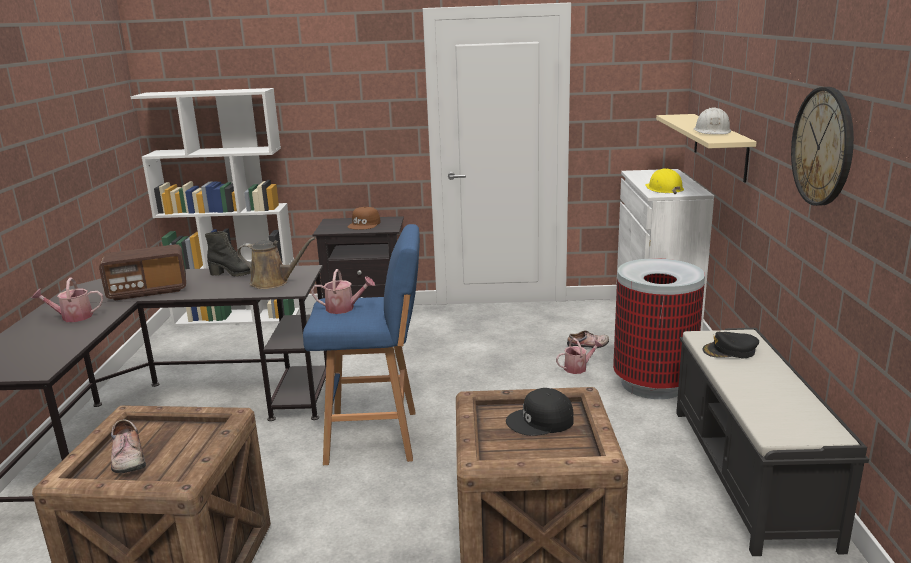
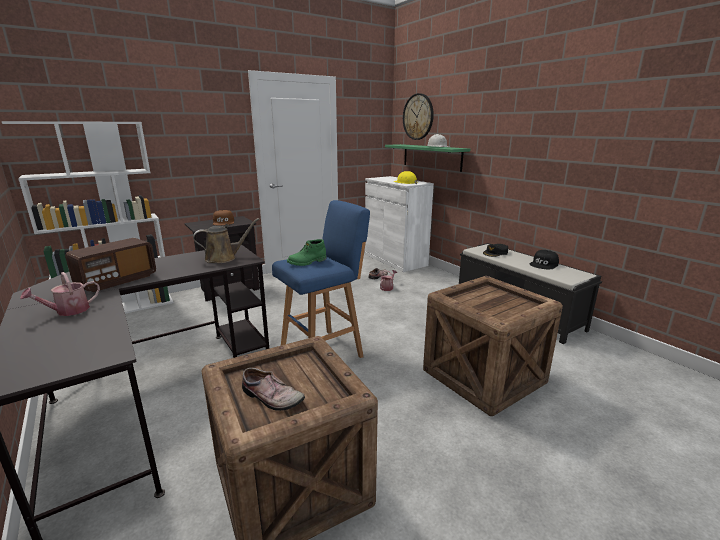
camera: 35 degrees left, 0 degrees up
(234, 273) = (179, 258): black boot -> none
(344, 308) = (307, 262): watering can -> green boot
(541, 421) = (487, 296): black cap -> black cap (544, 264)
(653, 384) = (430, 286): trash can -> none
(720, 146) = (431, 157): beige shelf -> green shelf
(823, 146) = (536, 140): wall clock -> wall clock (418, 117)

